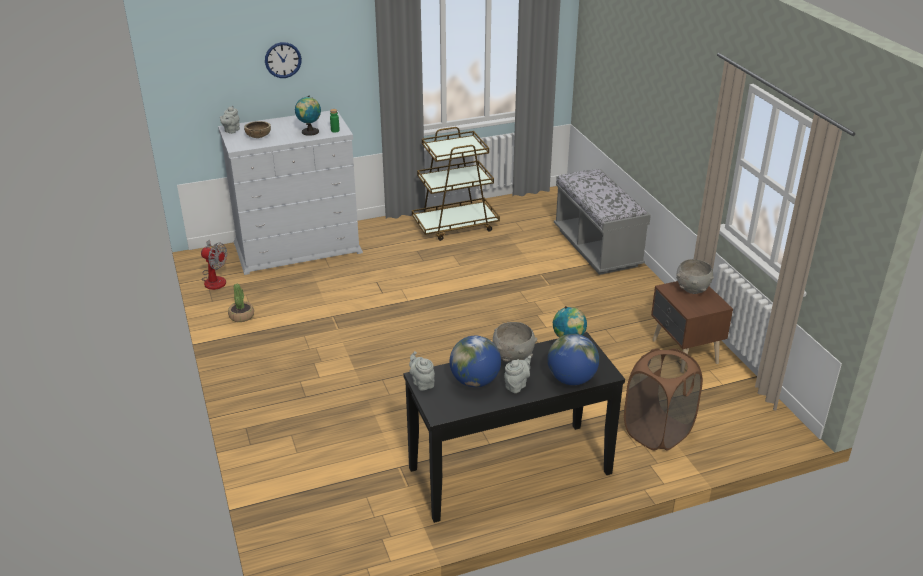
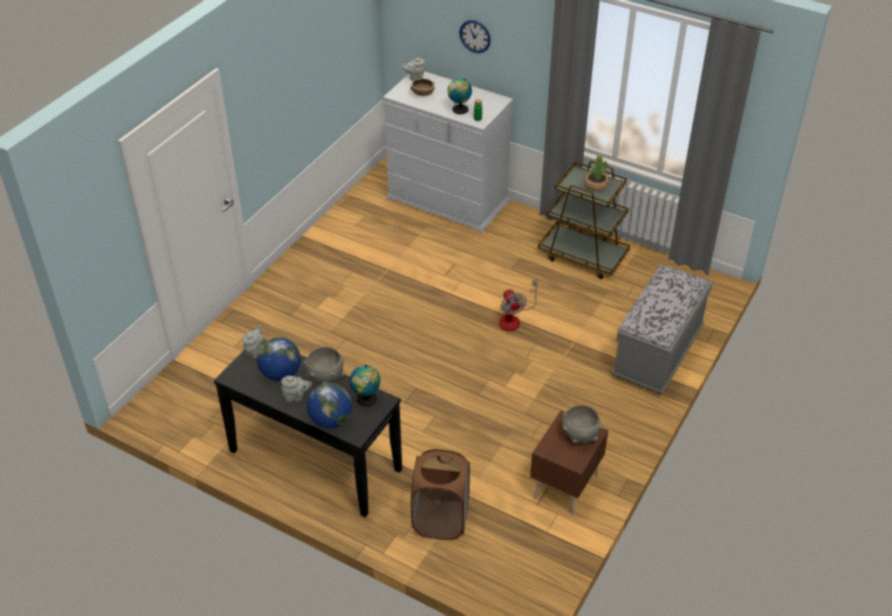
camera: 50 degrees right, 10 degrees up
(215, 279) = (365, 190): fan -> fan (513, 318)
(241, 316) = (340, 230): potted plant -> potted plant (596, 185)

